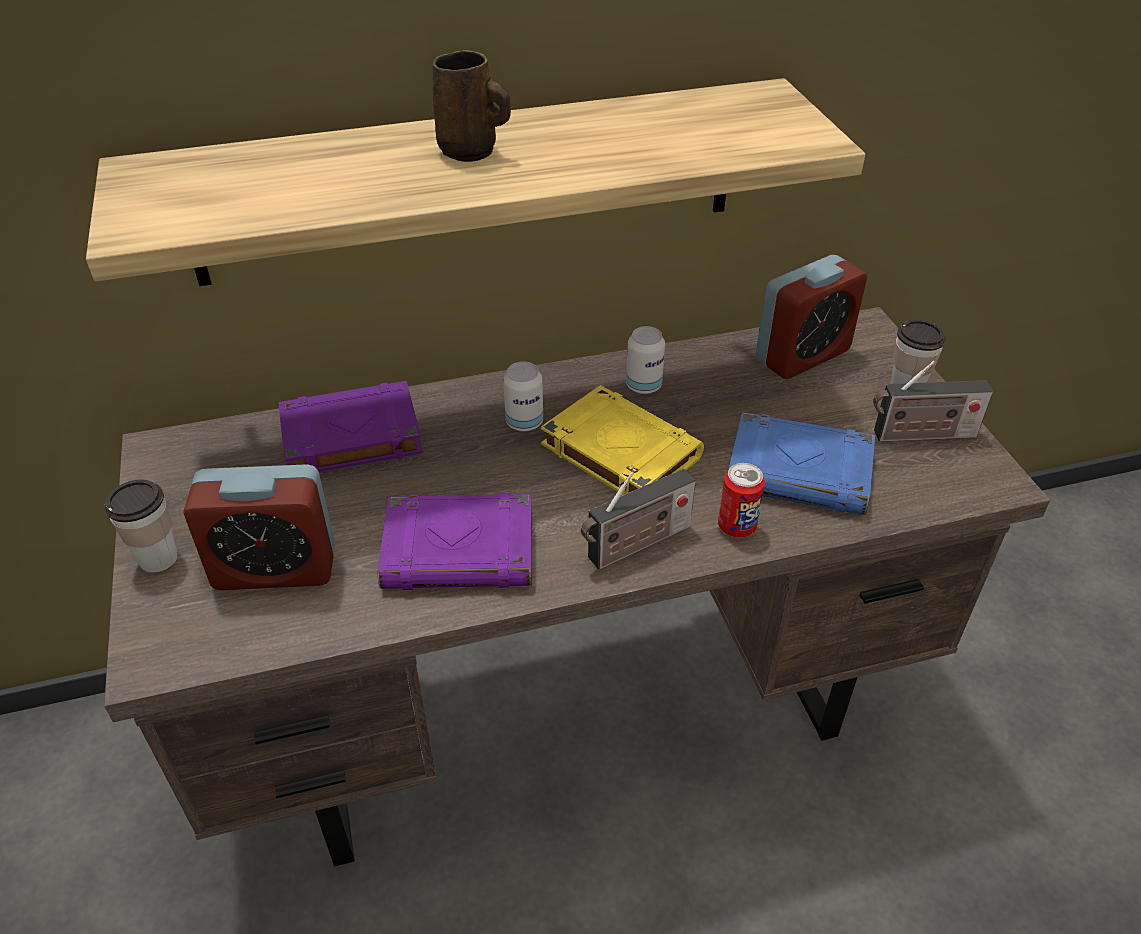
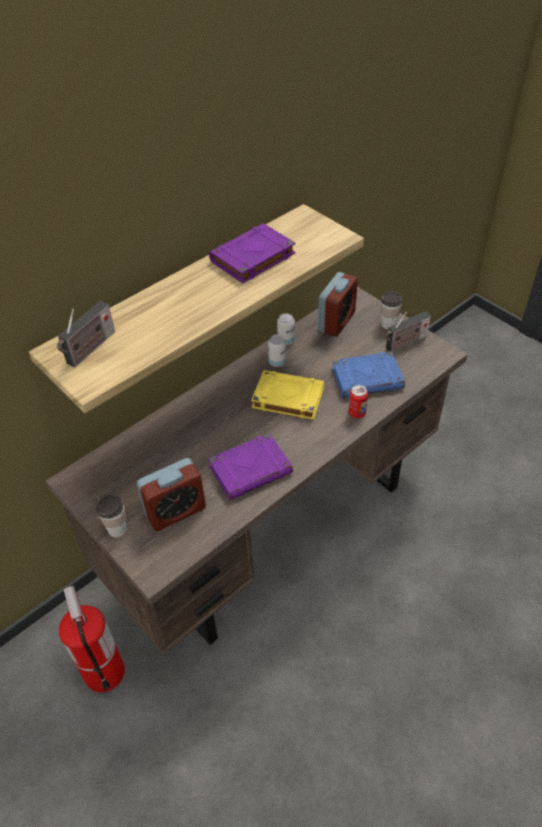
camera: 25 degrees left, 5 degrees up
(146, 825) = (104, 671): none -> fire extinguisher
(349, 436) = (160, 438): purple book -> purple book (252, 258)
(471, 152) = (201, 290): brown mug -> none
(524, 422) = (236, 400): can -> can (286, 340)
(635, 545) = (322, 437): radio -> radio (90, 349)

